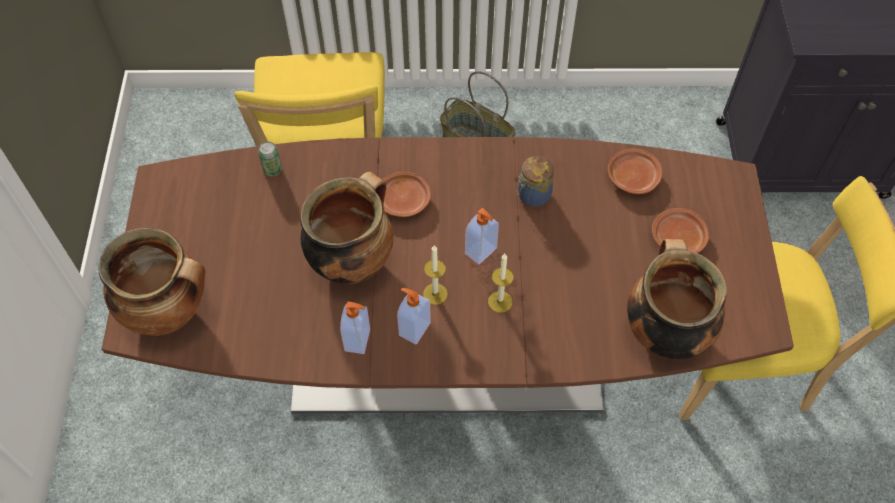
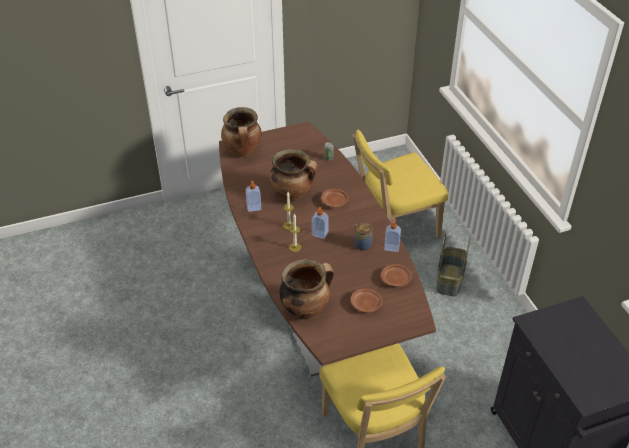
camera: 70 degrees right, 15 degrees down
(413, 329) = (267, 223): soap dispenser -> soap dispenser (391, 247)

